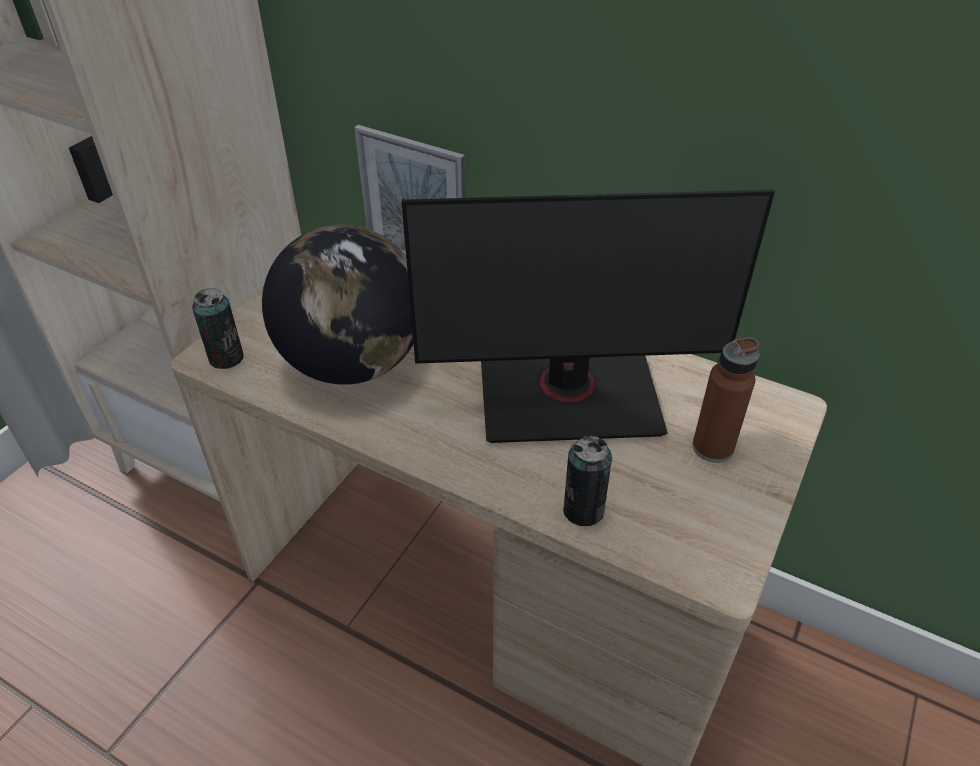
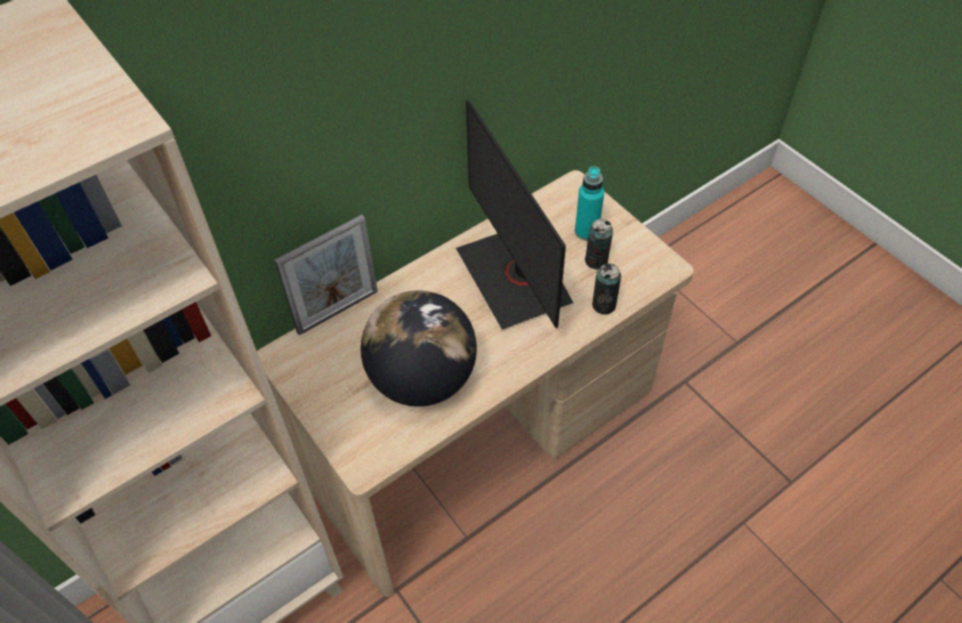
camera: 65 degrees left, 10 degrees up
(226, 358) = (372, 455): can -> can (596, 261)
(569, 396) = (515, 277): monitor -> monitor turned 135 degrees clockwise
(712, 447) = (586, 231): brown bottle -> turquoise bottle

